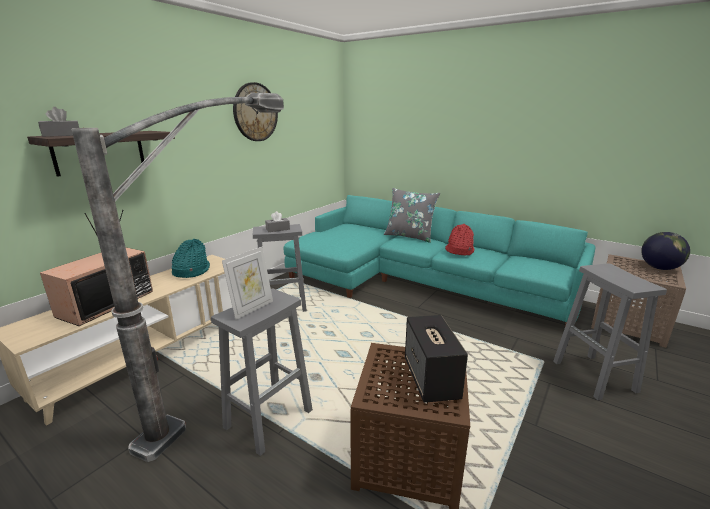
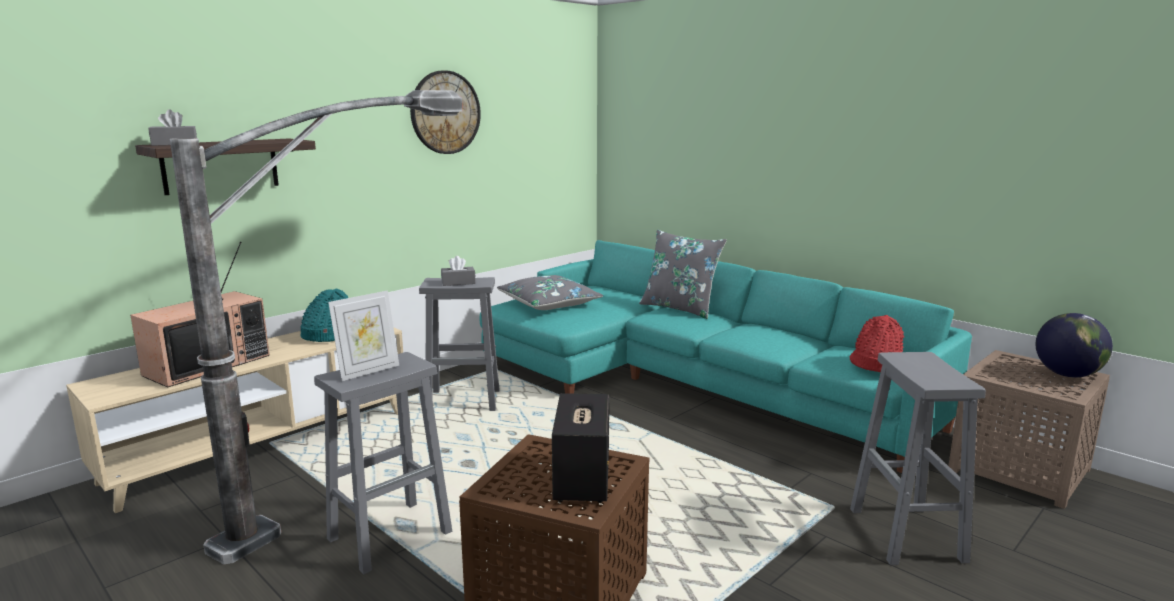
camera: 10 degrees right, 5 degrees down
(328, 237) = (549, 303): none -> grey pillow
(459, 251) = (745, 332): red hat -> red hat (875, 364)

